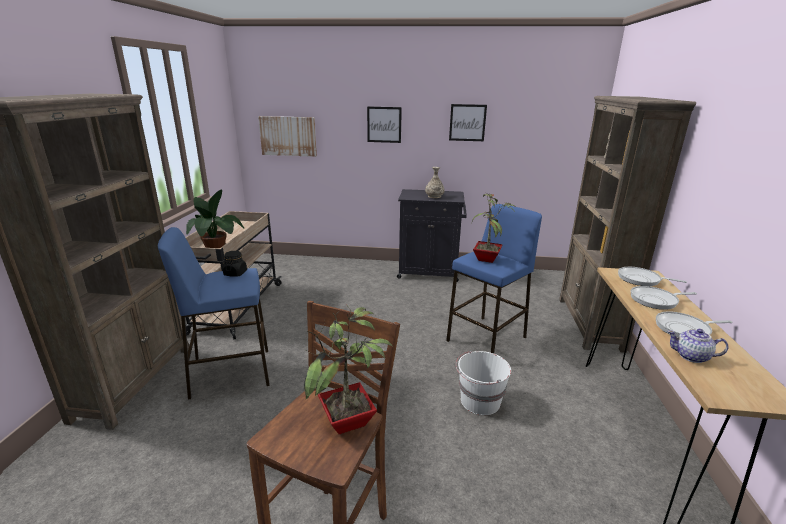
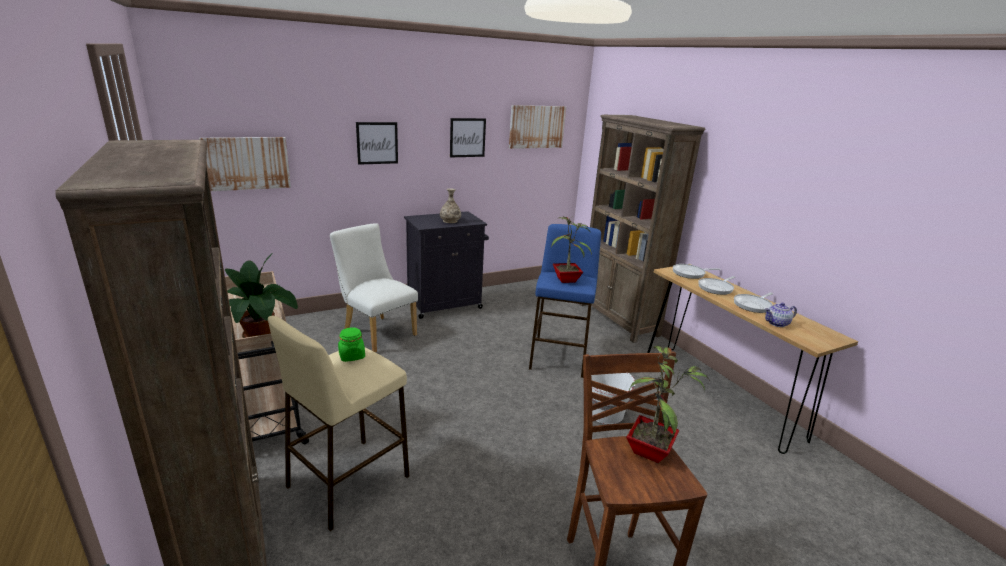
camera: 35 degrees left, 0 degrees up
(230, 373) = (347, 482): blue stool -> beige stool
(235, 273) = (351, 356): black jar -> green jar
(356, 280) = (376, 332): none -> white chair
(544, 114) = (536, 126): none -> picture

